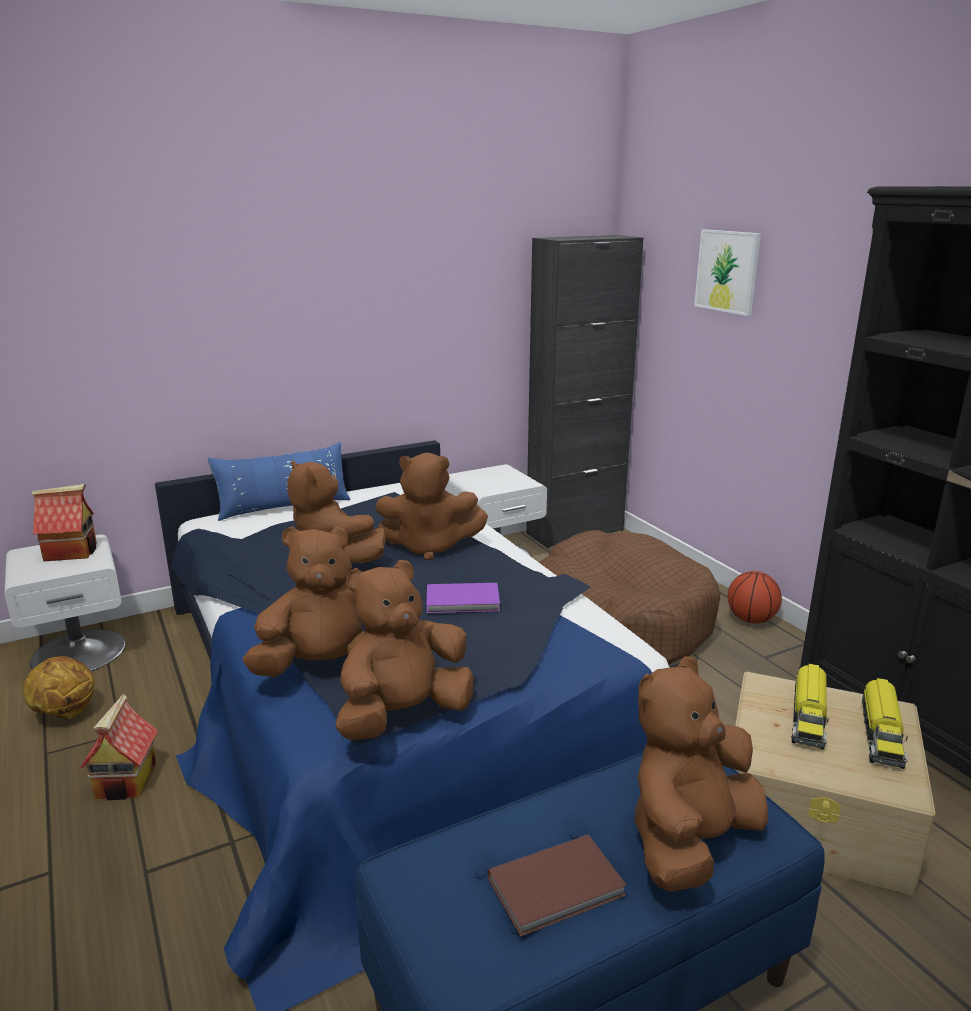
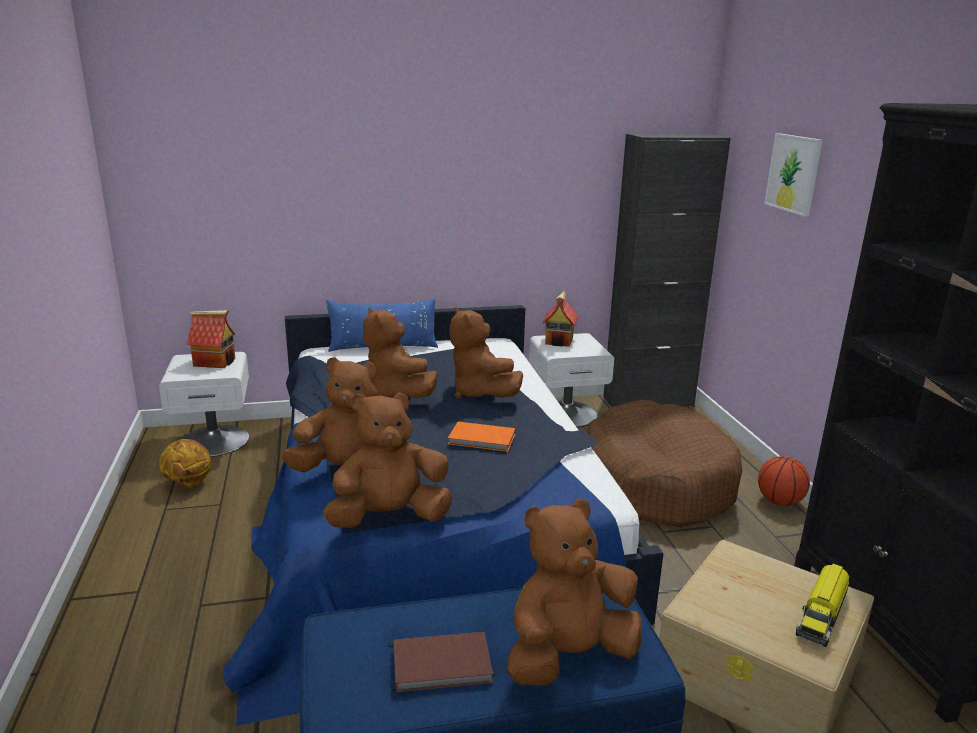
camera: 15 degrees right, 0 degrees up
(127, 781) = (212, 539): toy house -> toy house (559, 341)
(429, 547) = (480, 393): brown plush toy -> brown plush toy turned 45 degrees clockwise
(464, 601) = (482, 439): purple book -> orange book
(808, 717) = (758, 587): toy truck -> none

